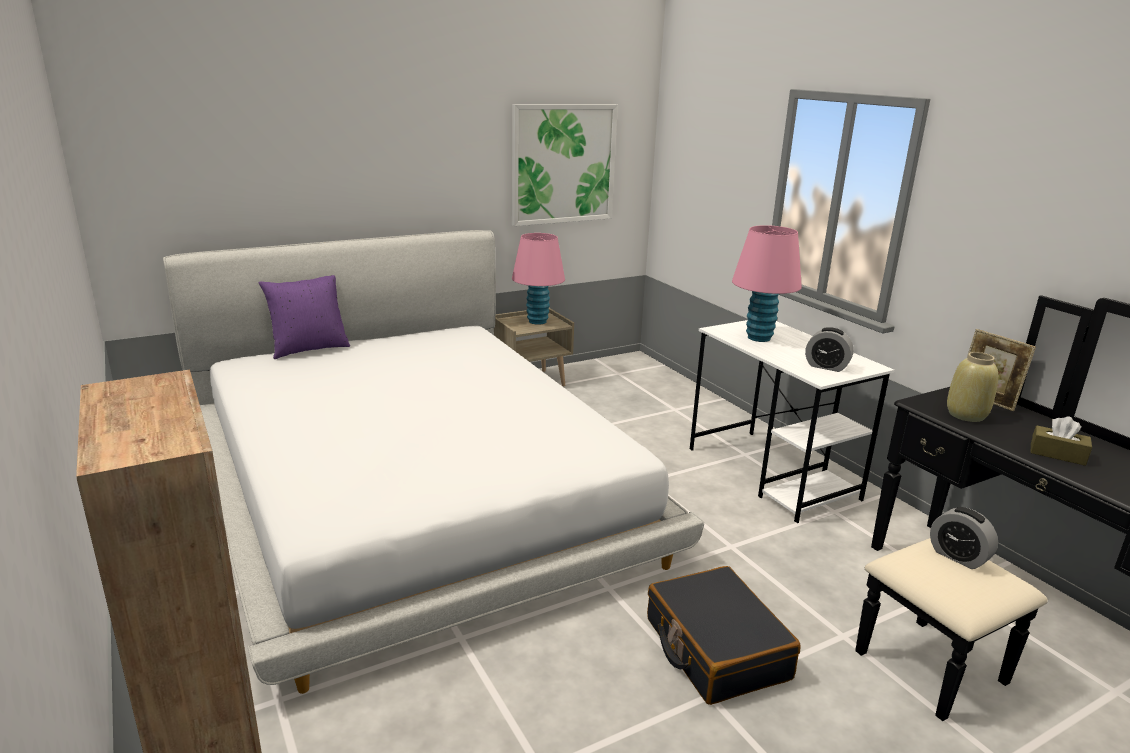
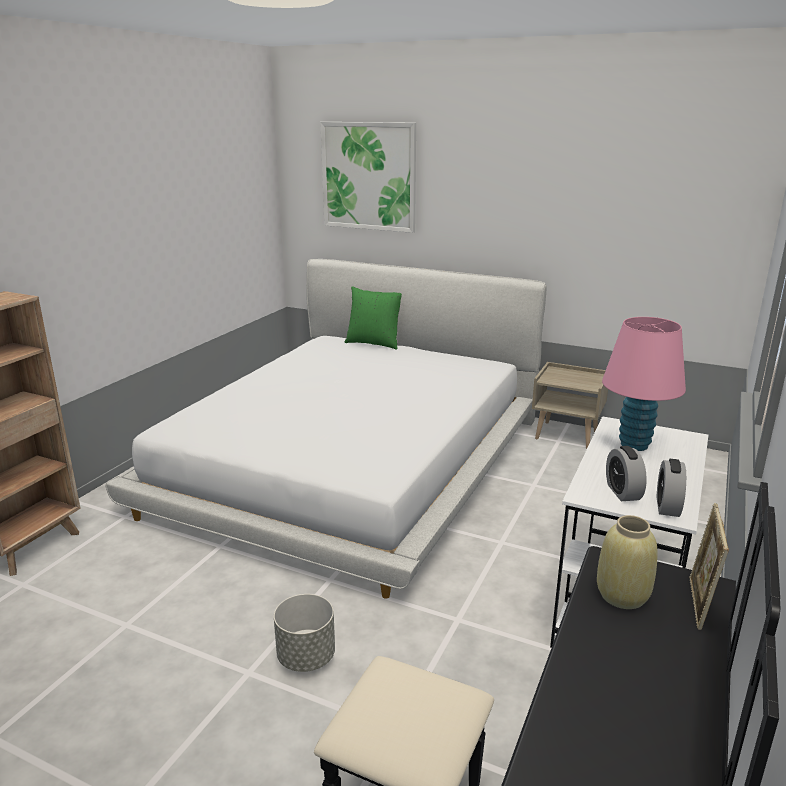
camera: 55 degrees right, 0 degrees up
(309, 349) = (374, 343): purple pillow -> green pillow
(537, 321) = (578, 379): pink table lamp -> none
(563, 164) = (645, 231): picture -> picture (369, 176)
(715, 648) = (306, 657): black suitcase -> grey planter
(958, 557) = (436, 706): alarm clock -> alarm clock (667, 506)
(1057, 454) = (602, 679): brown tissue box -> none

